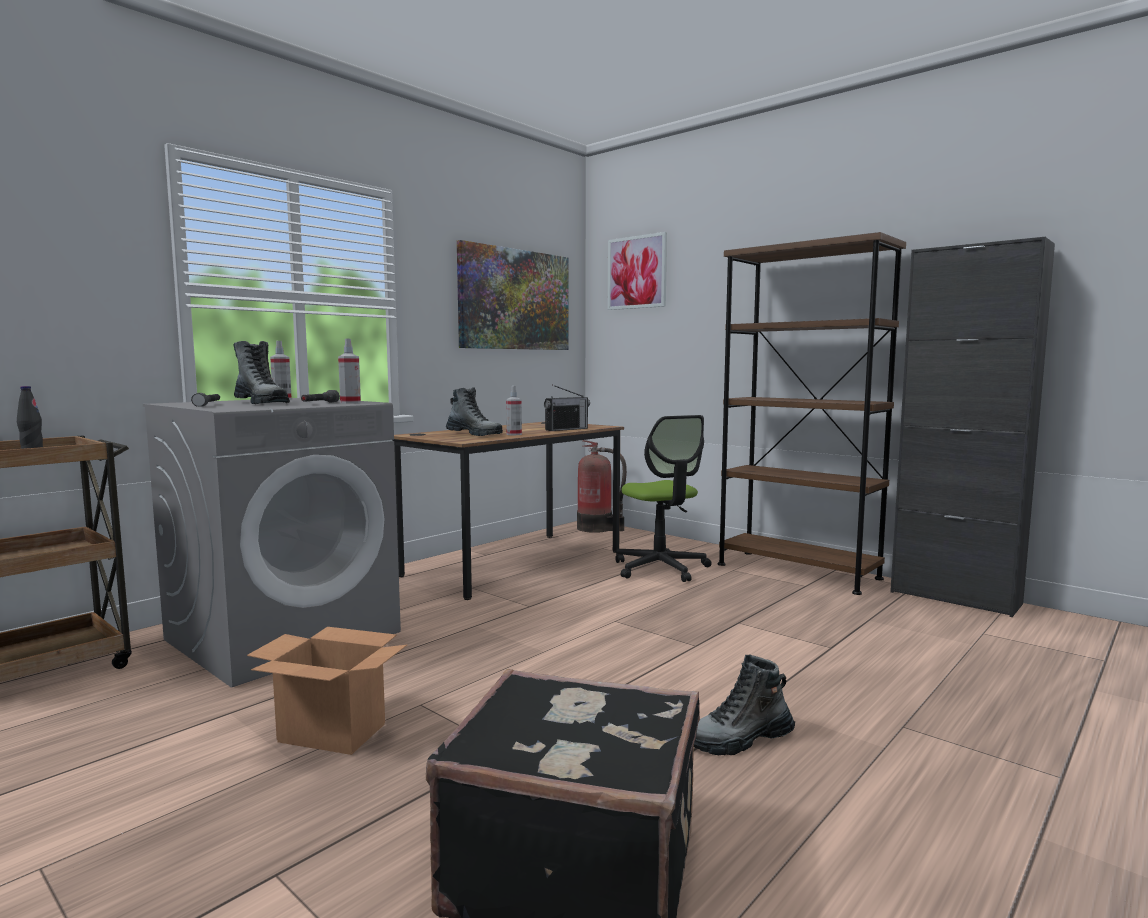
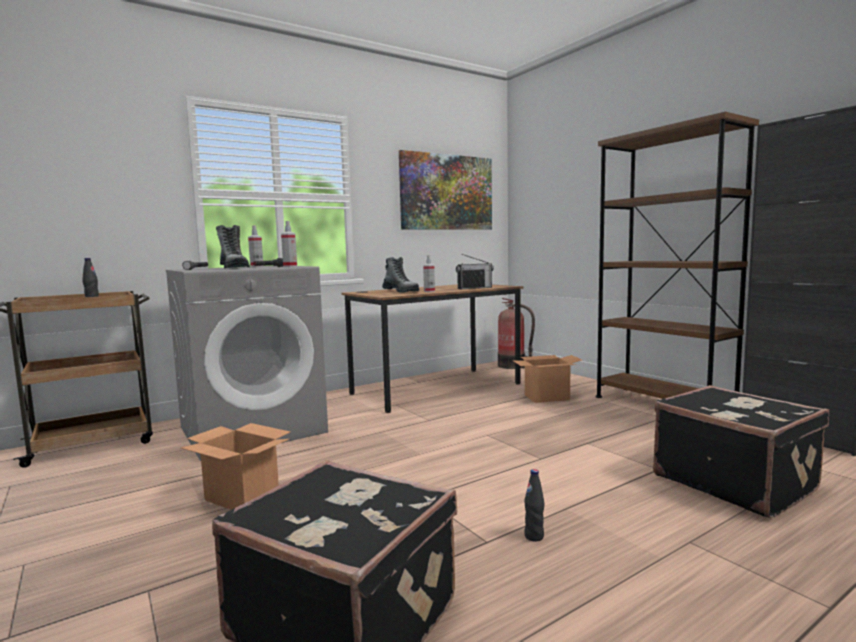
camera: 15 degrees right, 0 degrees up
(637, 272) = (543, 166): picture -> none
(660, 568) = (546, 397): office chair -> cardboard box
(739, 740) = (534, 536): boot -> black bottle
(914, 655) = (734, 482): none -> black suitcase

